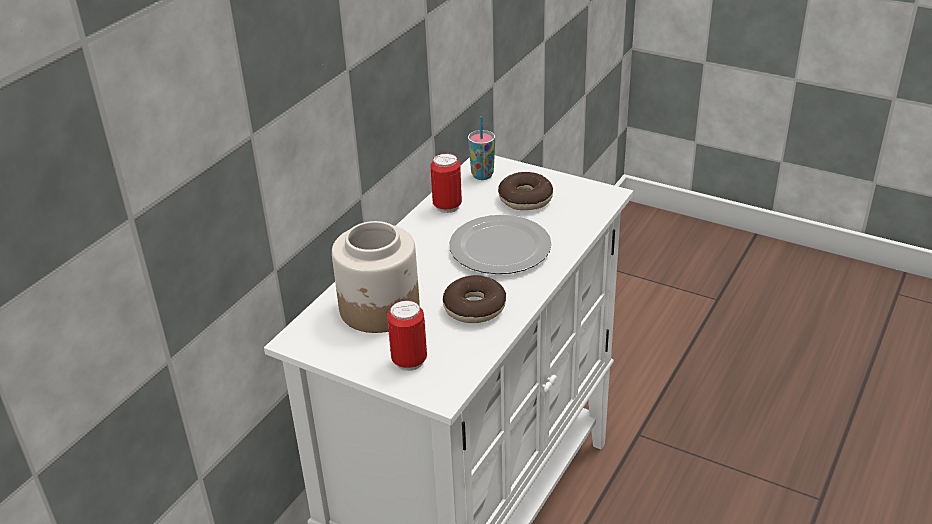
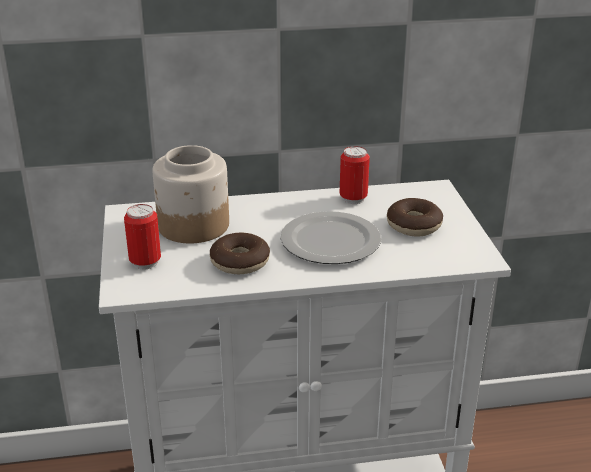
camera: 50 degrees right, 5 degrees down
(482, 175) = (417, 195): cup -> none

